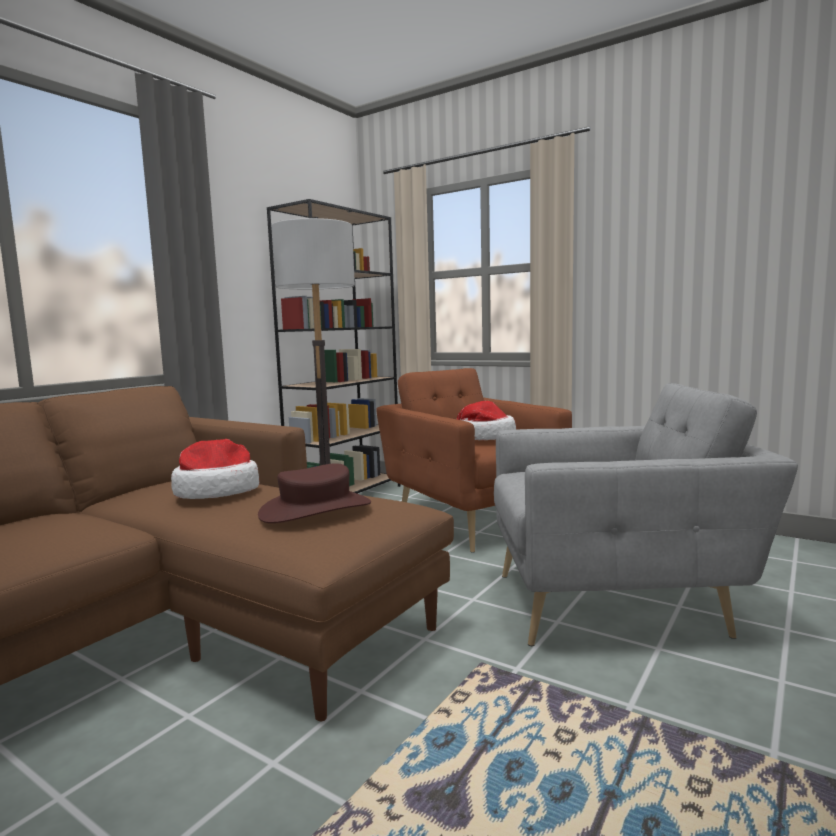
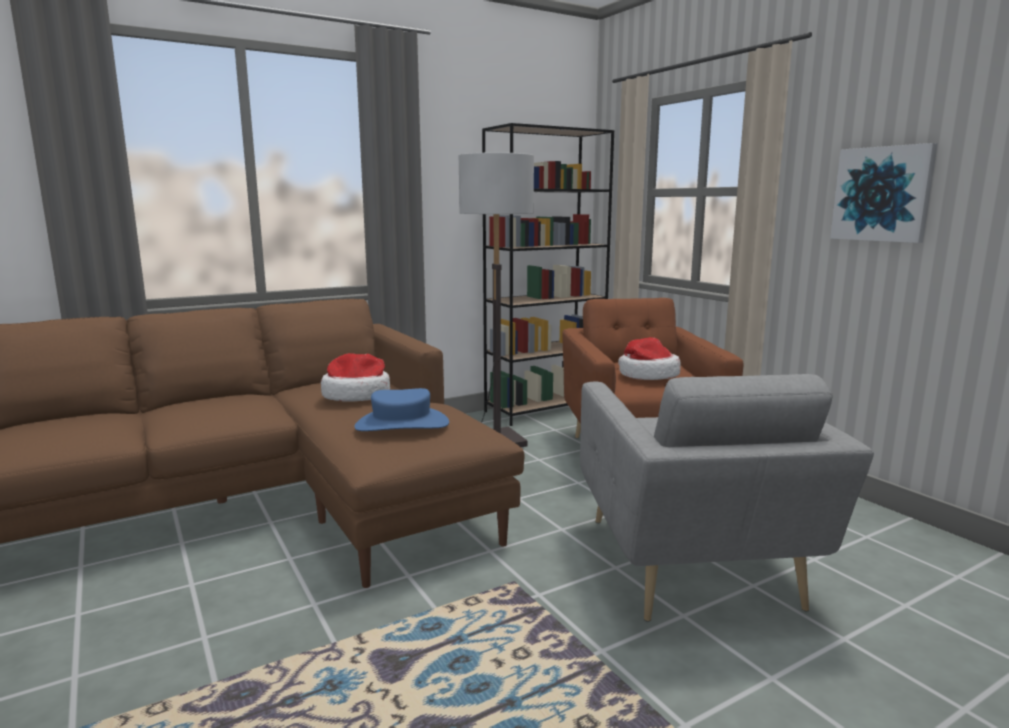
camera: 25 degrees right, 5 degrees up
(315, 509) = (402, 424): brown hat -> blue hat
(617, 603) = (692, 567): grey armchair -> grey armchair turned 60 degrees clockwise
(663, 260) = (882, 194): none -> picture

